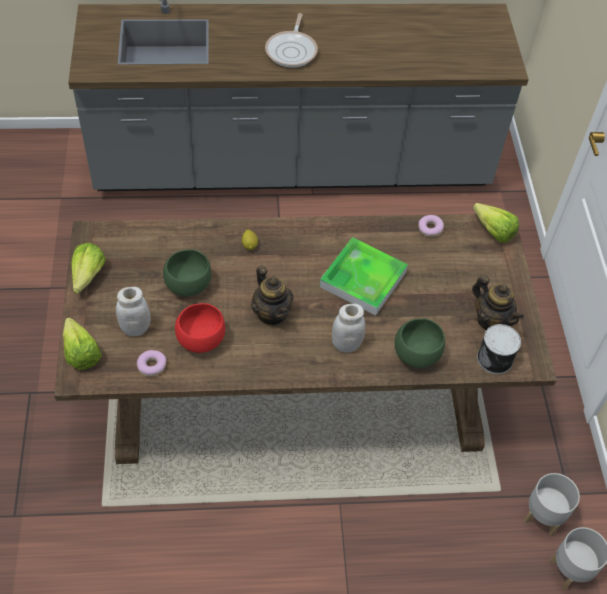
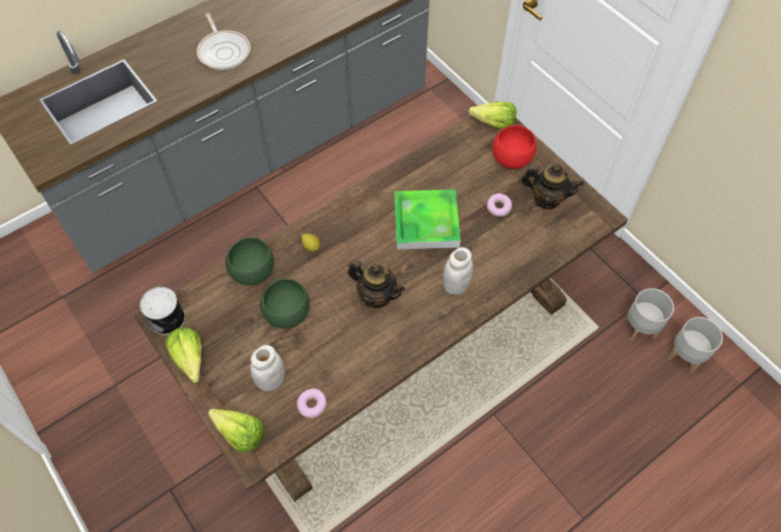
camera: 30 degrees left, 5 degrees up
(200, 339) = (335, 355): red bowl -> red bowl (510, 159)
(415, 354) = (514, 261): green bowl -> green bowl (252, 272)
(430, 228) = (444, 149): donut -> donut (498, 207)
(495, 358) = (574, 228): can -> can (168, 318)

